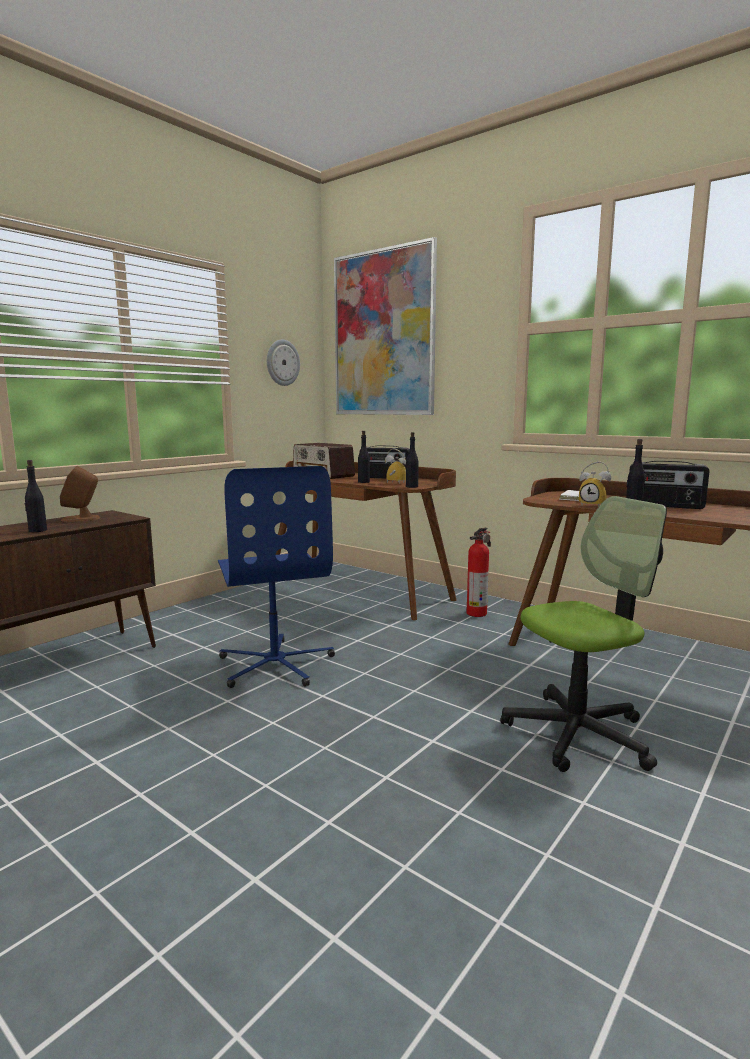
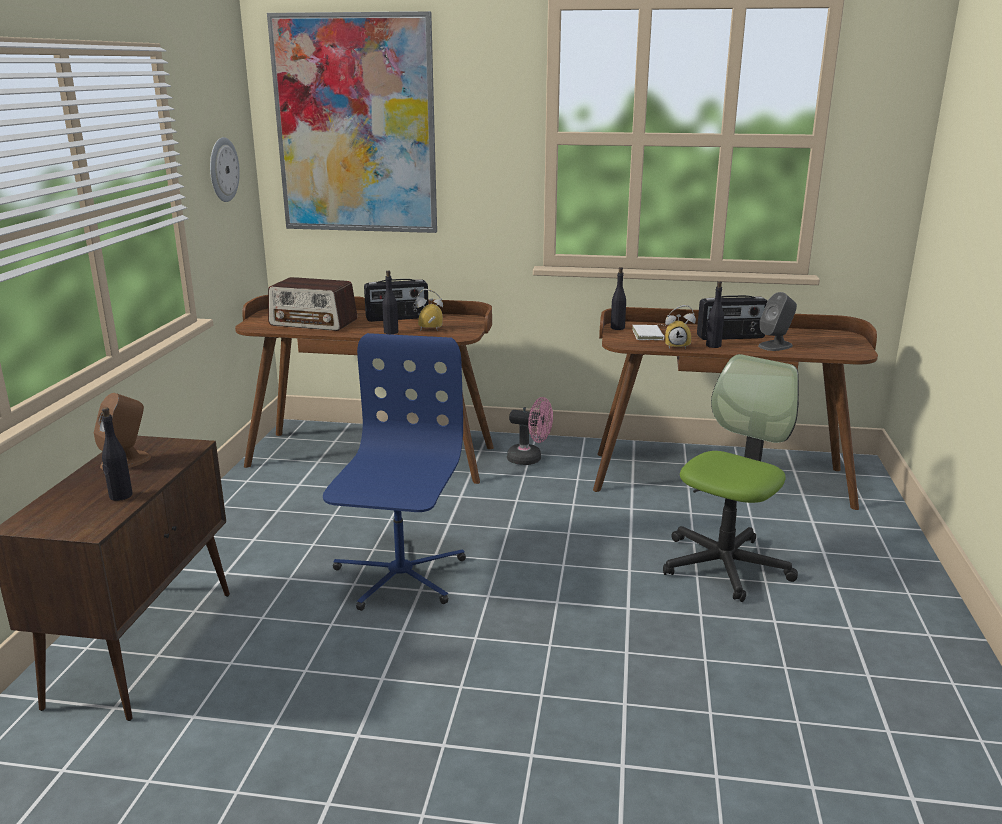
camera: 30 degrees left, 10 degrees up
(276, 664) = (399, 575): blue office chair -> blue office chair turned 120 degrees counterclockwise
(412, 487) = (461, 335): black bottle -> black bottle (617, 328)
(477, 613) = (530, 459): fire extinguisher -> pink fan
(708, 514) = (775, 346): none -> grey speaker

